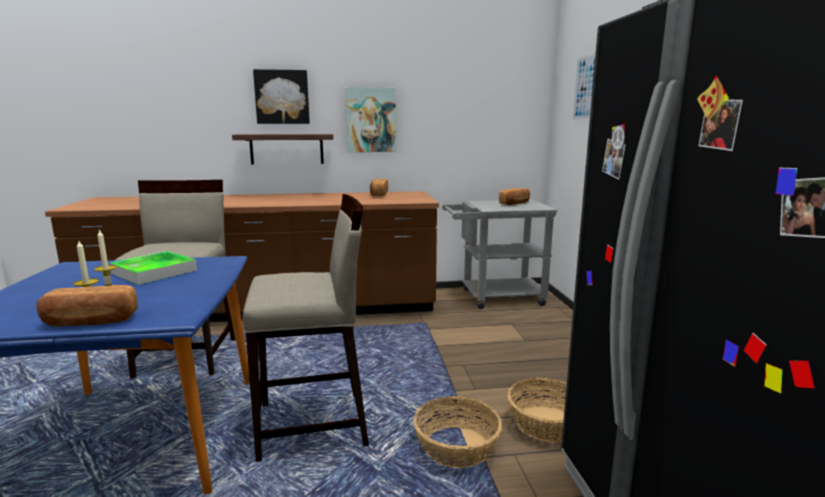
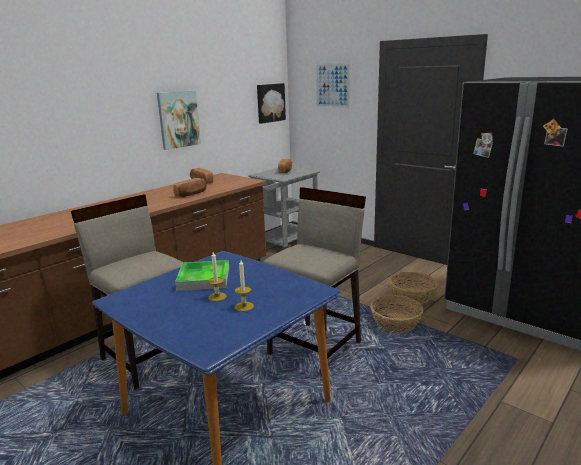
camera: 40 degrees left, 5 degrees up
(90, 321) = (281, 310): bread -> bread (191, 194)
(282, 97) = (106, 106): picture -> picture (270, 103)
(286, 149) = (115, 154): shelf -> none

